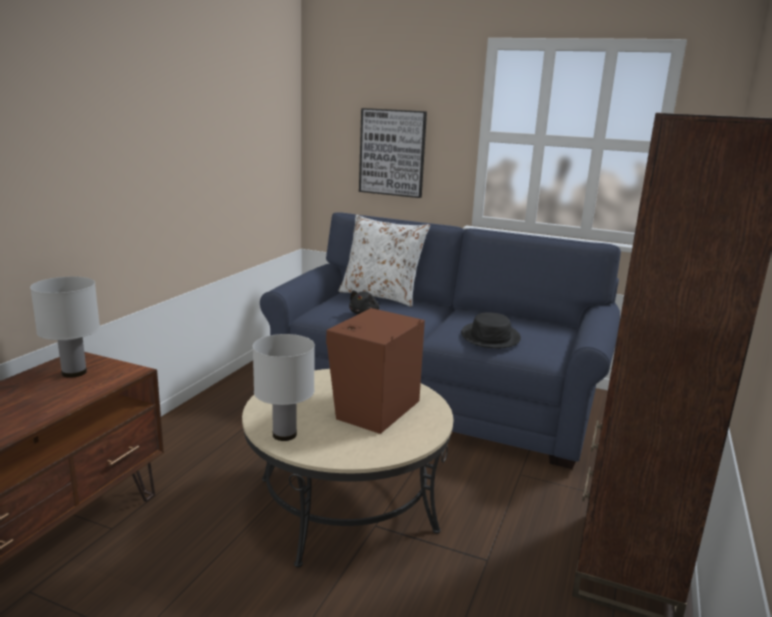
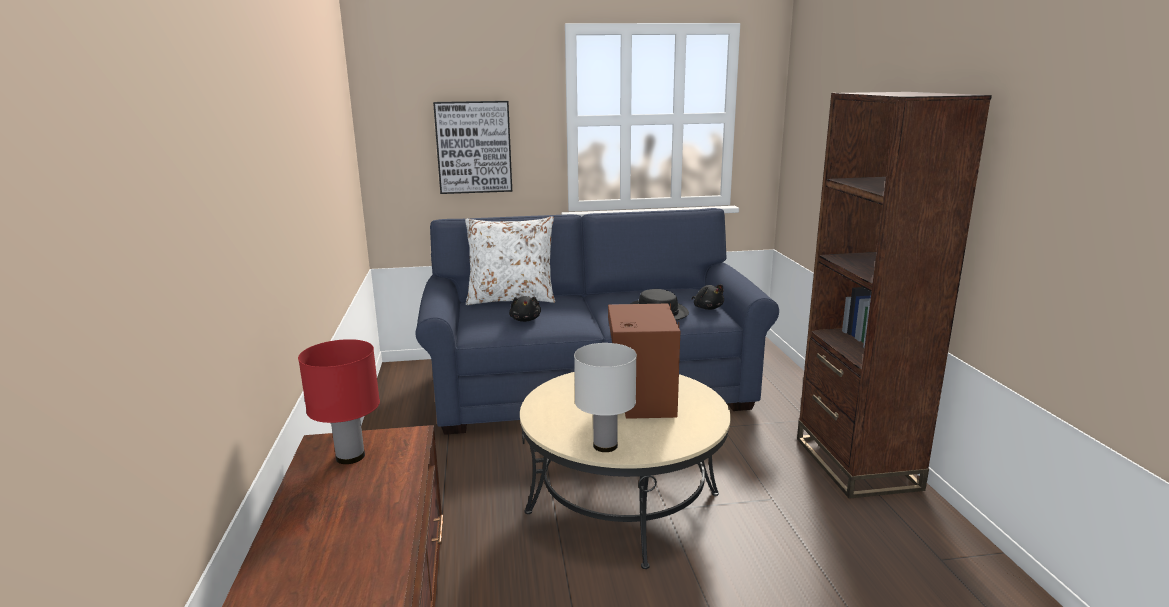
camera: 30 degrees left, 0 degrees up
(74, 373) = (350, 457): white table lamp -> red table lamp
(547, 346) = (707, 308): none -> black plush toy

